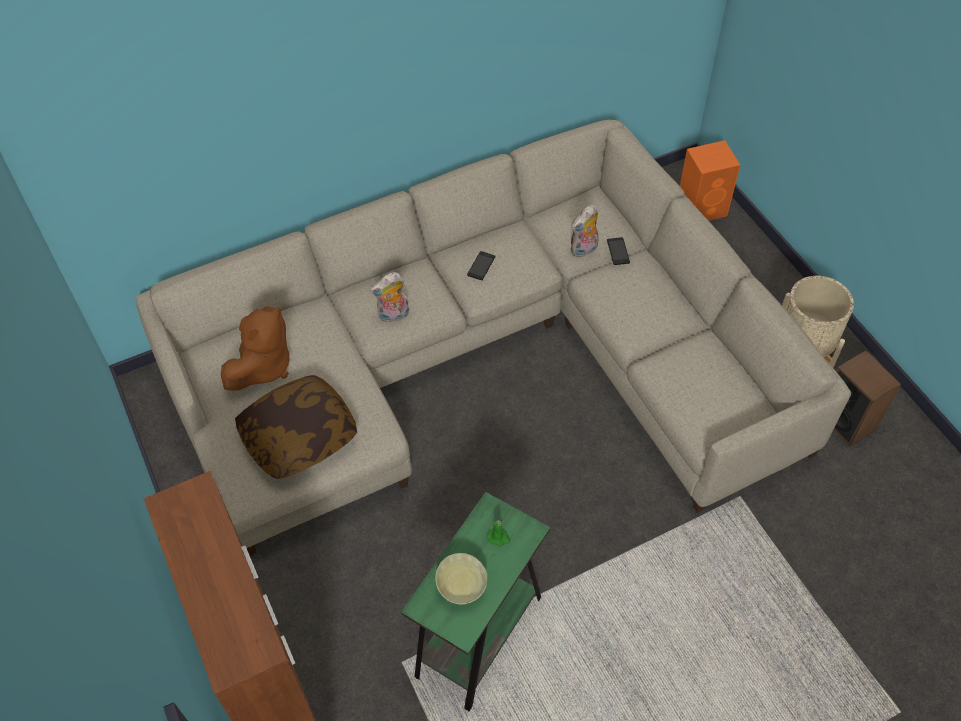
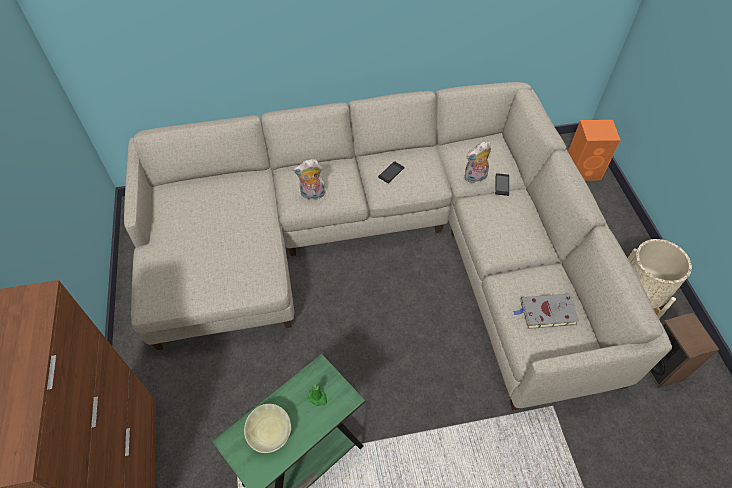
camera: 15 degrees right, 0 degrees up
(263, 366) = (202, 210): brown plush toy -> none
(299, 436) = (207, 269): pillow -> none
(709, 390) = (546, 313): none -> grey book

